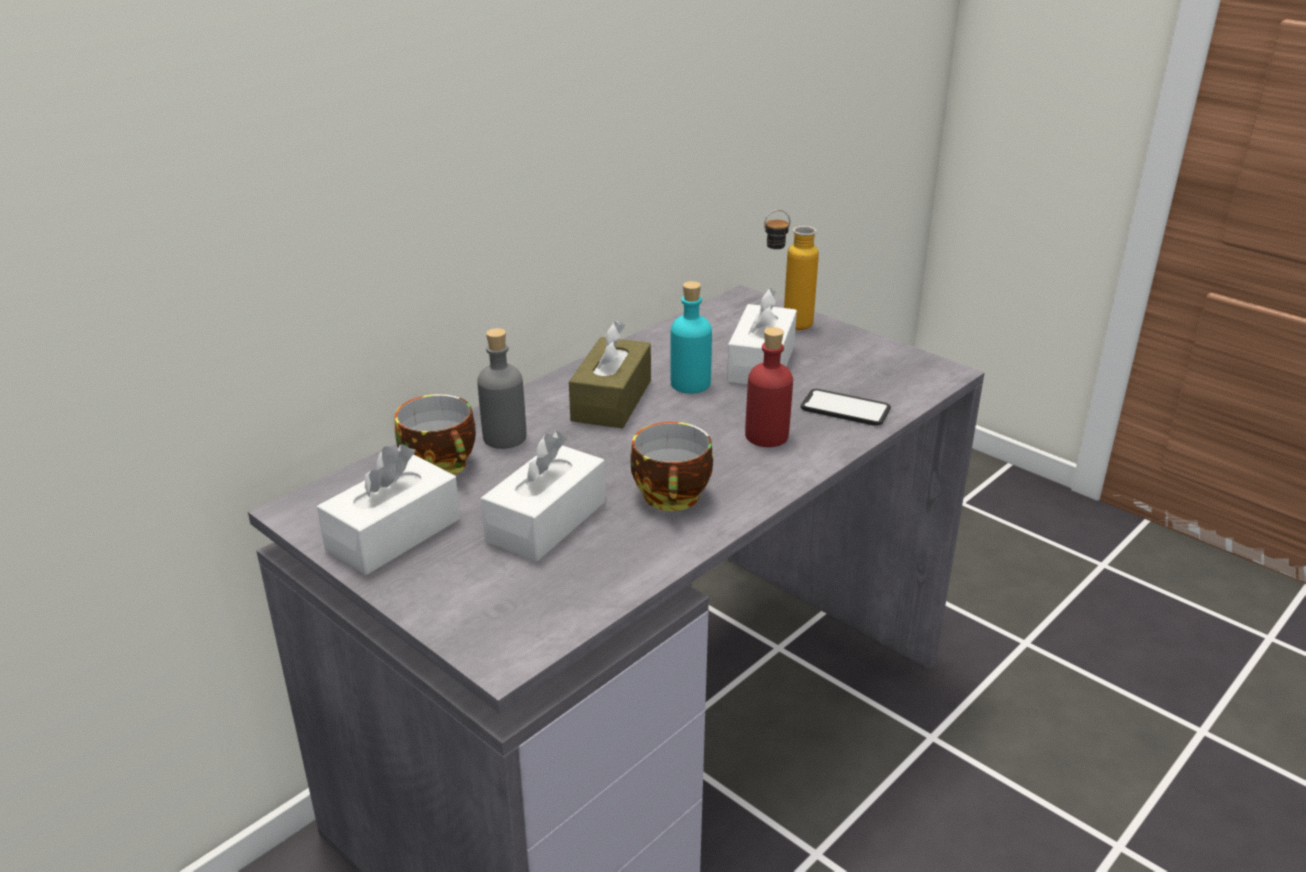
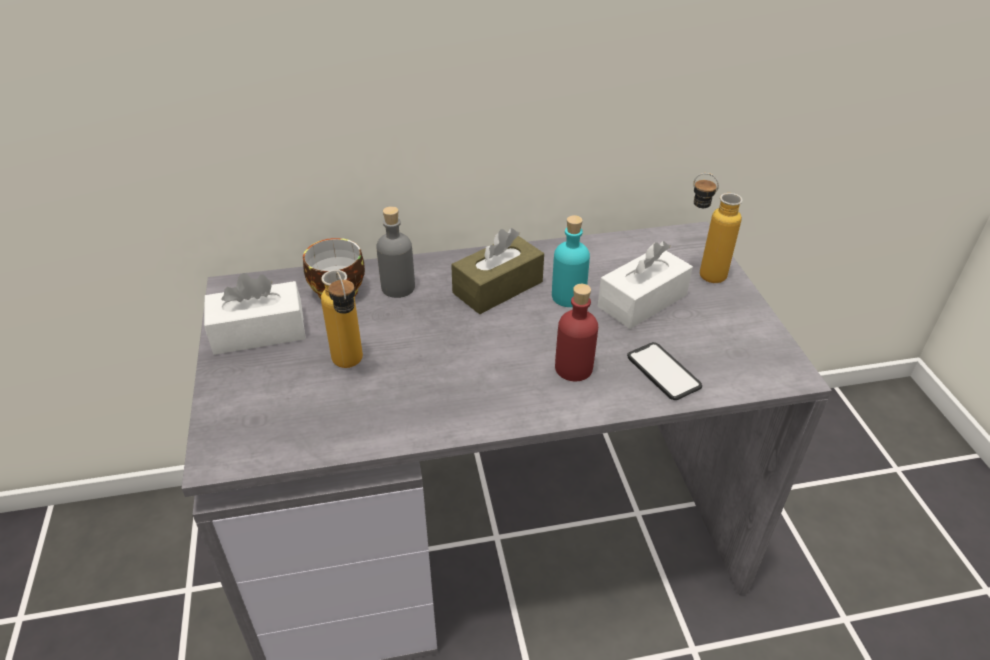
camera: 35 degrees right, 10 degrees up
(546, 521) = (351, 367): white tissue box -> bottle
(673, 498) = (449, 390): cup -> none

